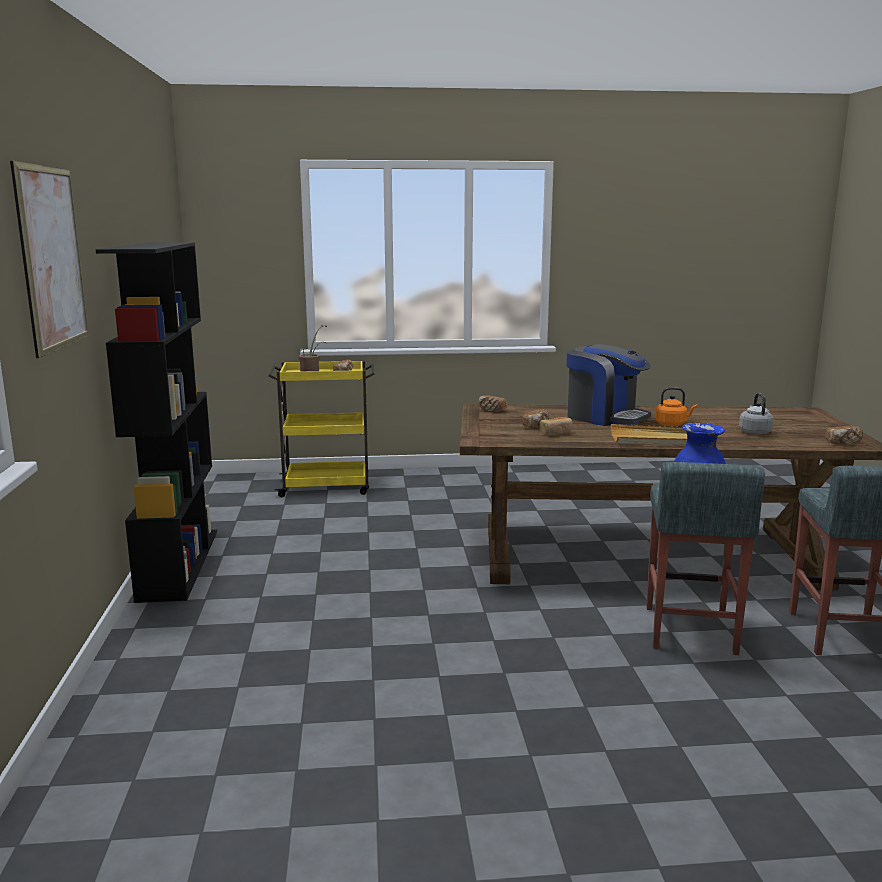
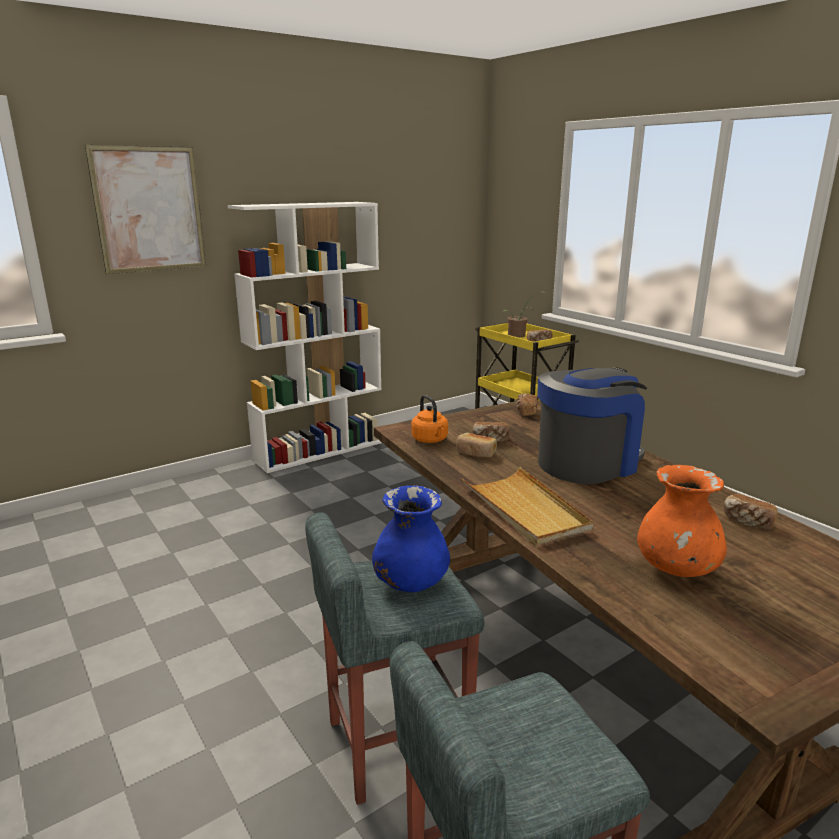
camera: 60 degrees right, 5 degrees up
(178, 563) = (319, 451): black bookcase -> white bookcase
(605, 417) = (587, 463): coffee machine -> coffee machine turned 135 degrees counterclockwise
(672, 424) = (620, 505): orange kettle -> orange kettle (430, 440)
(754, 432) = (677, 569): grey kettle -> orange vase
(843, 443) = (737, 666): bread -> bread (747, 522)

